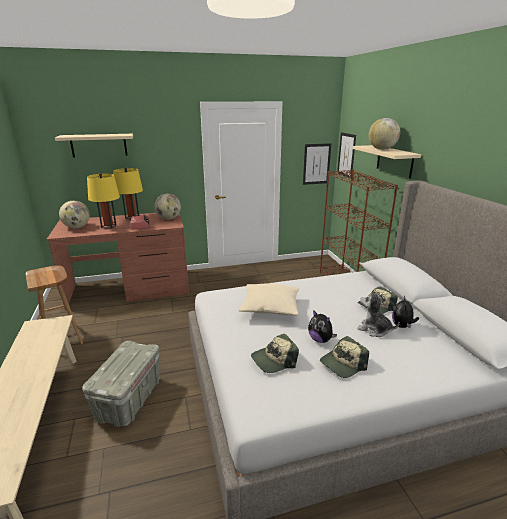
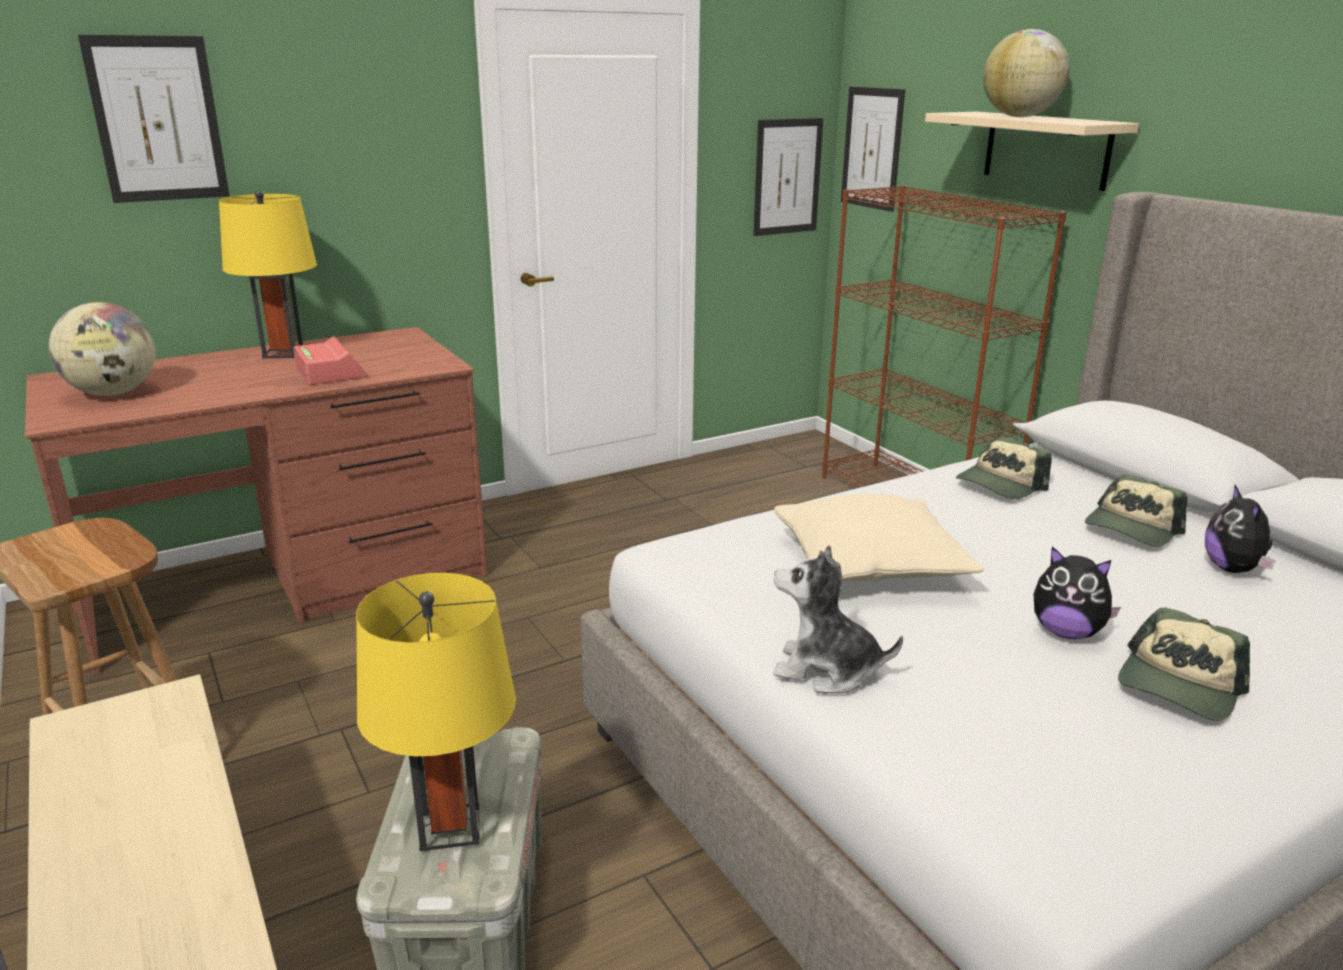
camera: 15 degrees left, 0 degrees up
(99, 145) = (157, 119): beige shelf -> picture
(108, 226) = (224, 382): yellow table lamp -> yellow table lamp (450, 828)
(169, 219) = (406, 349): globe -> none
(274, 360) = (996, 705): cap -> cap (1000, 485)
(374, 330) = (1177, 587): plush toy -> plush toy (826, 670)

